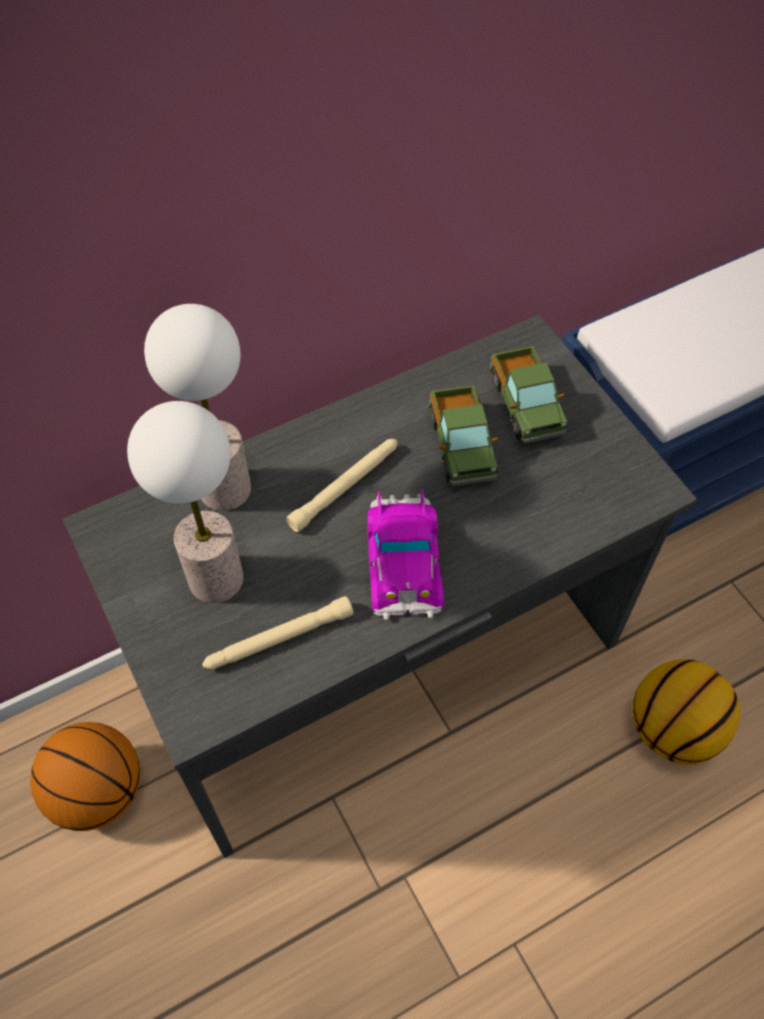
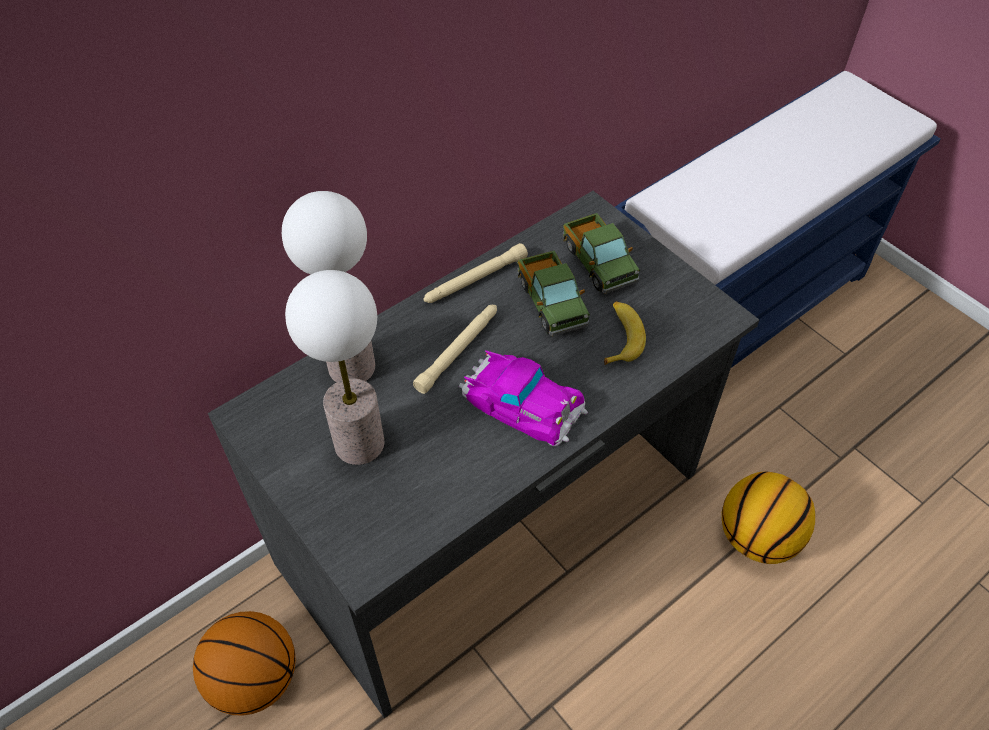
camera: 10 degrees left, 5 degrees down
(278, 639) = (426, 486): beige flashlight -> beige flashlight (475, 280)
(403, 558) = (522, 402): toy car -> toy car turned 45 degrees counterclockwise
(531, 497) = (620, 337): none -> banana

